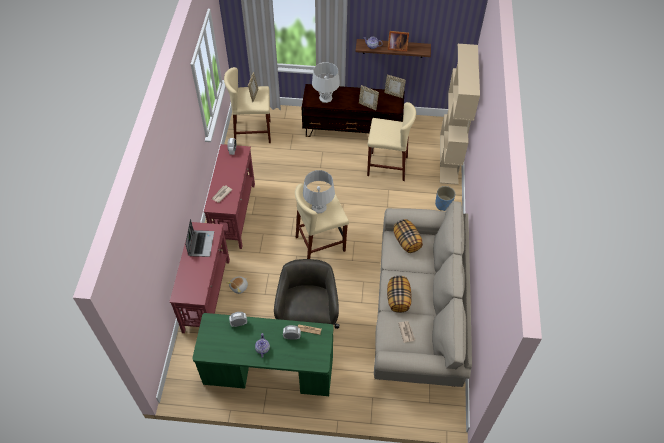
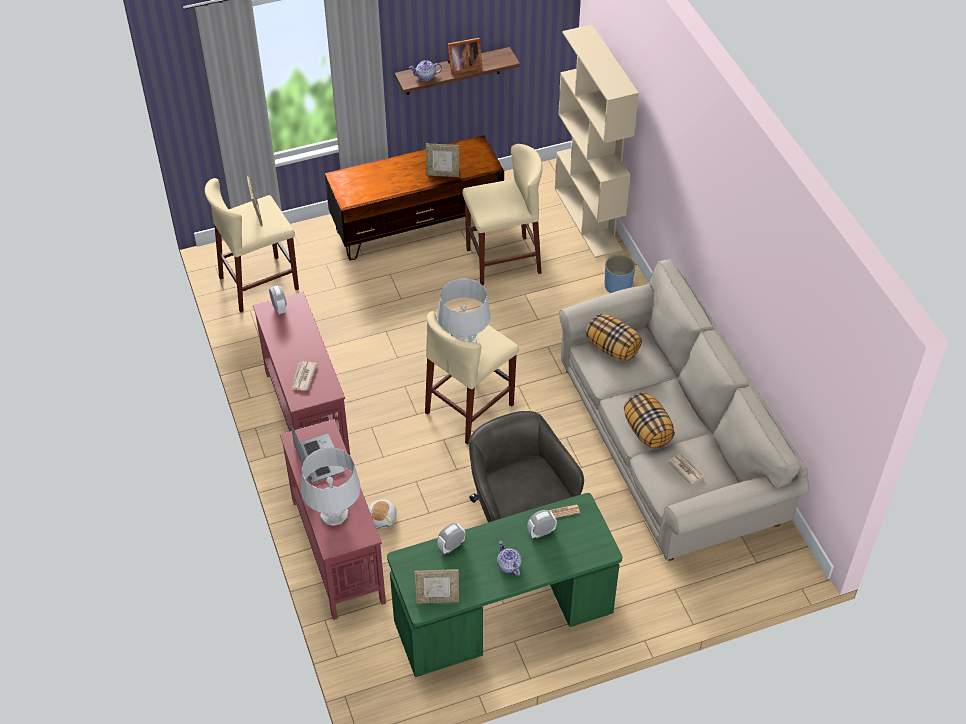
camera: 25 degrees left, 5 degrees down
(325, 98) = (370, 184): grey table lamp -> grey table lamp (334, 514)
(394, 94) = (472, 145): picture frame -> picture frame (437, 599)

